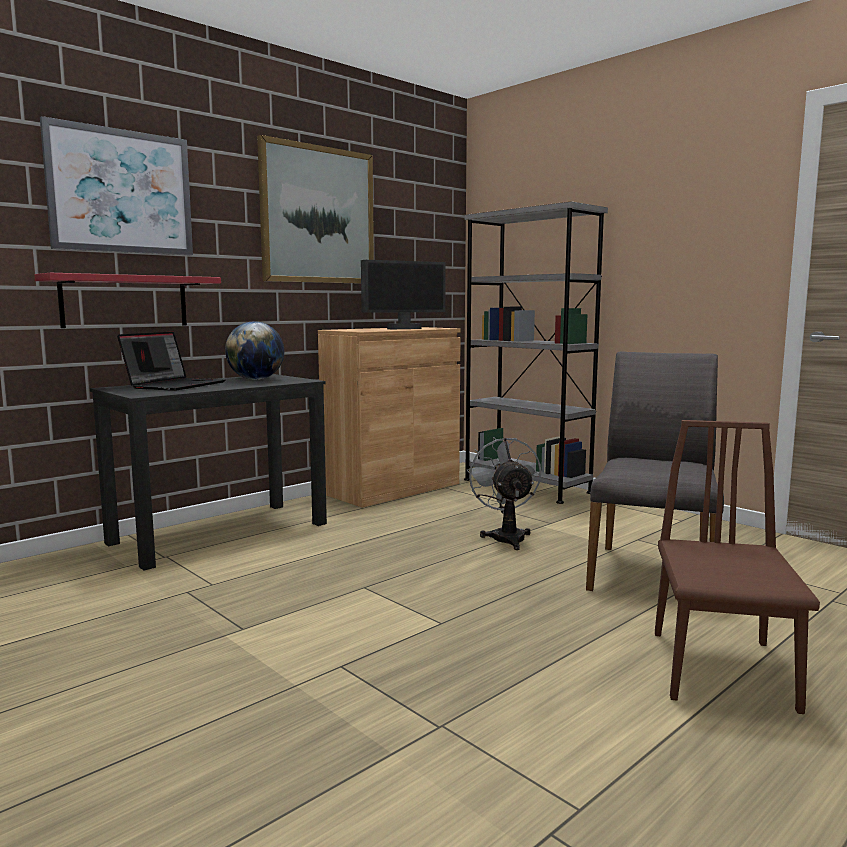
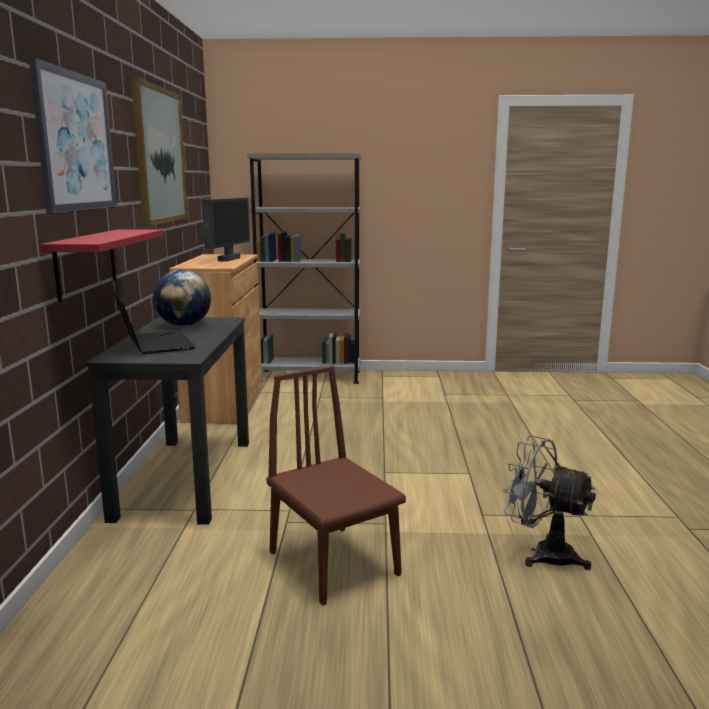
camera: 45 degrees left, 5 degrees up
(506, 536) = (380, 414): grey fan -> grey fan (543, 553)
(652, 573) = (490, 410): grey chair -> none
(721, 669) = (604, 445): brown chair -> brown chair (333, 563)

